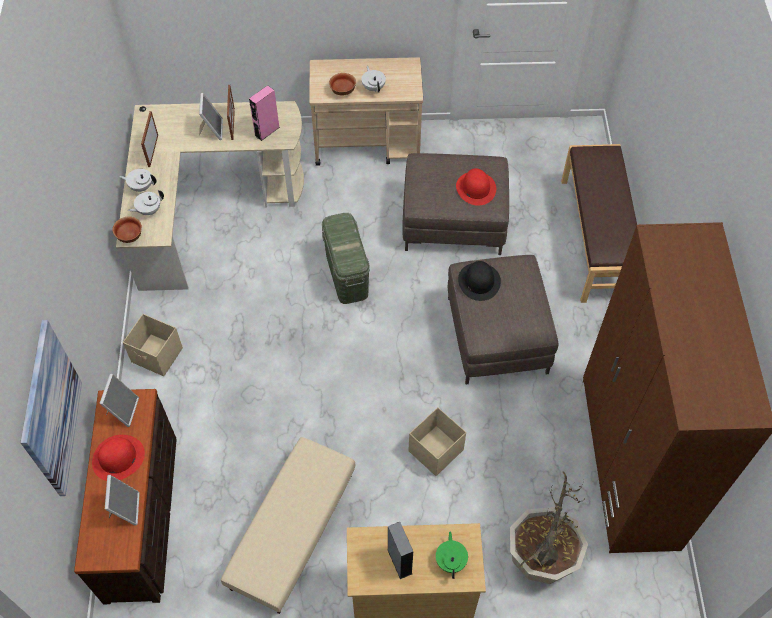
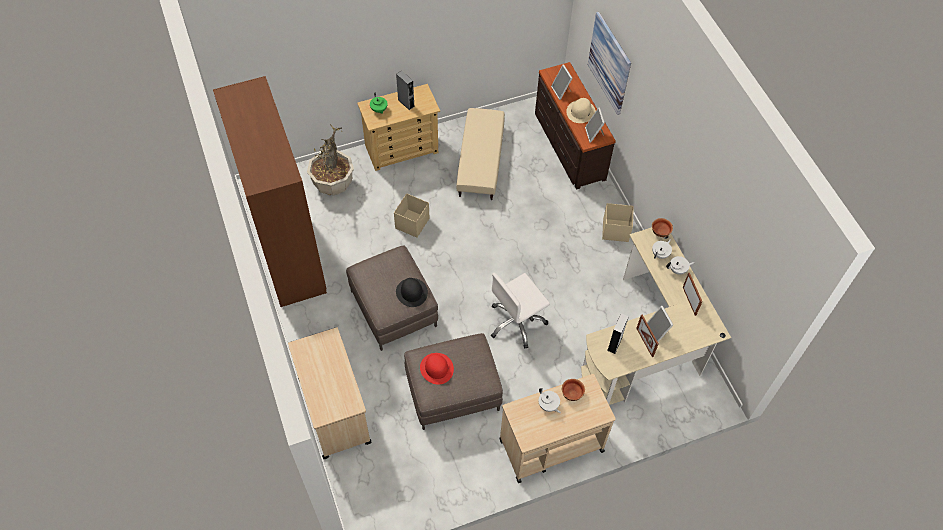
camera: 160 degrees right, 0 degrees up
(118, 458) = (580, 111): red hat -> beige hat
(267, 131) = (614, 343): pink speaker -> grey speaker
(347, 274) = (517, 322): green storage box -> white office chair
(596, 238) = (334, 410): brown bench -> beige cart

